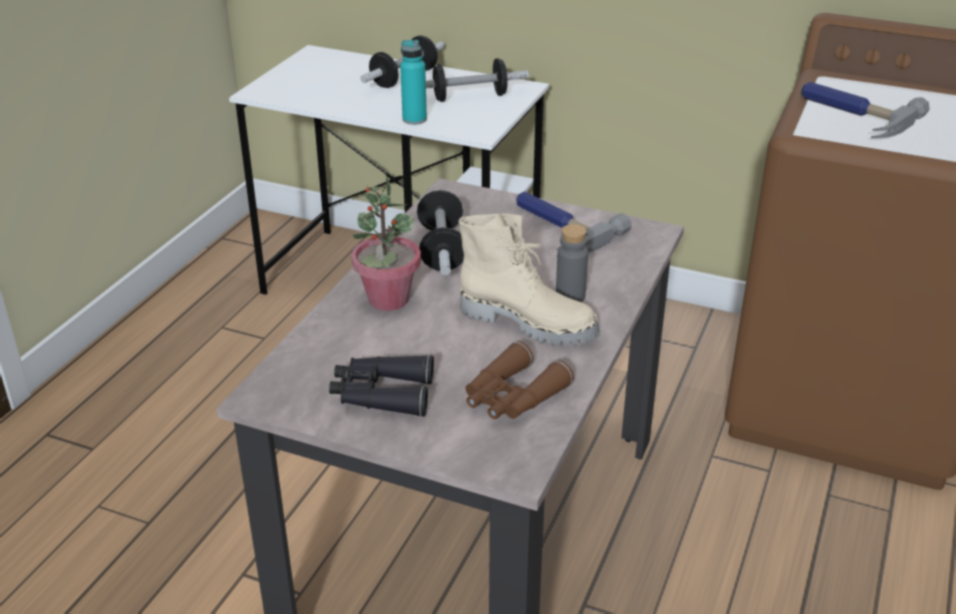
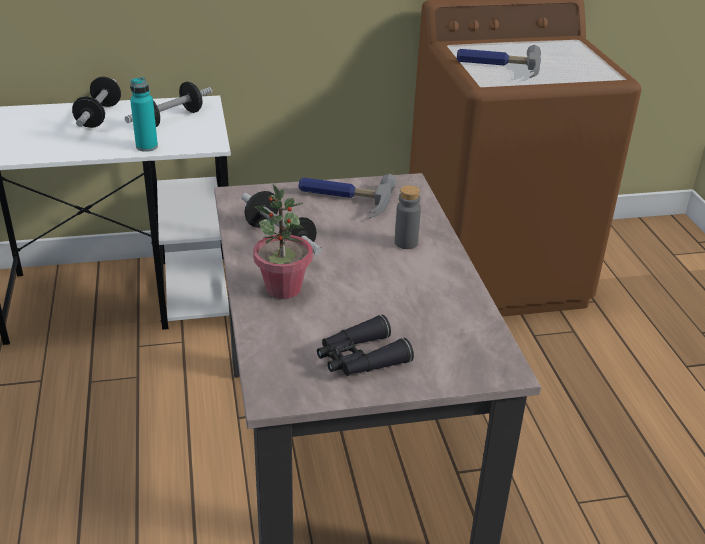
camera: 35 degrees left, 0 degrees up
(512, 397) = (448, 325): brown binoculars -> none
(529, 322) = (400, 270): beige boot -> none

